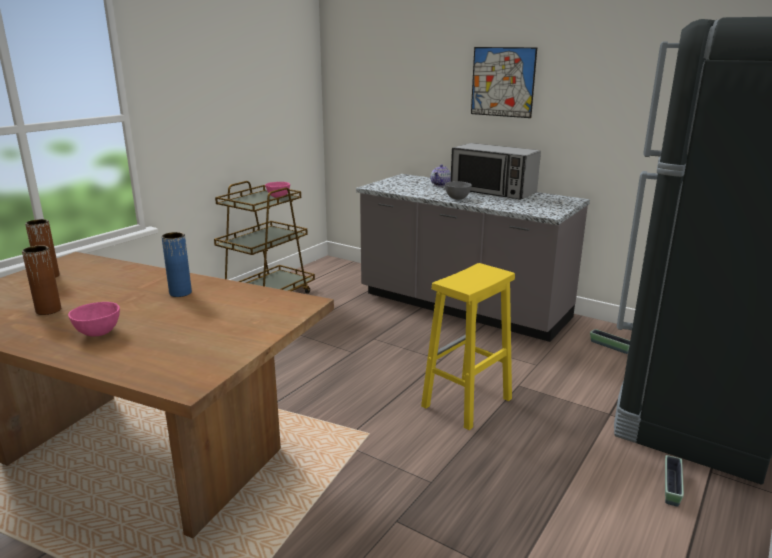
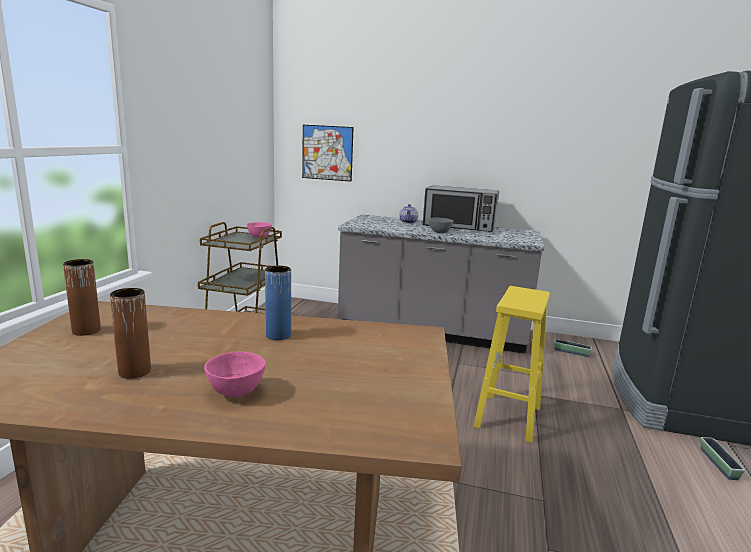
camera: 20 degrees left, 5 degrees down
(502, 82) = (460, 133): picture -> picture (327, 153)

